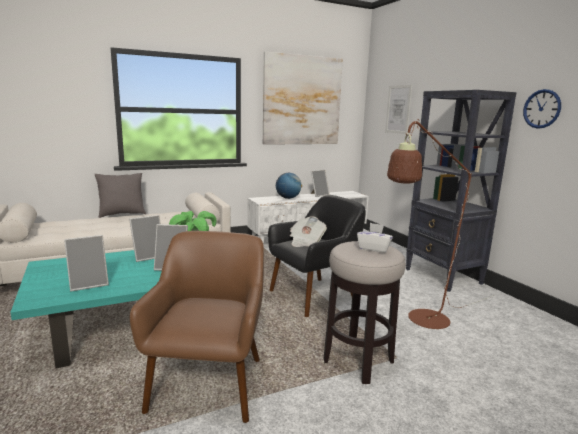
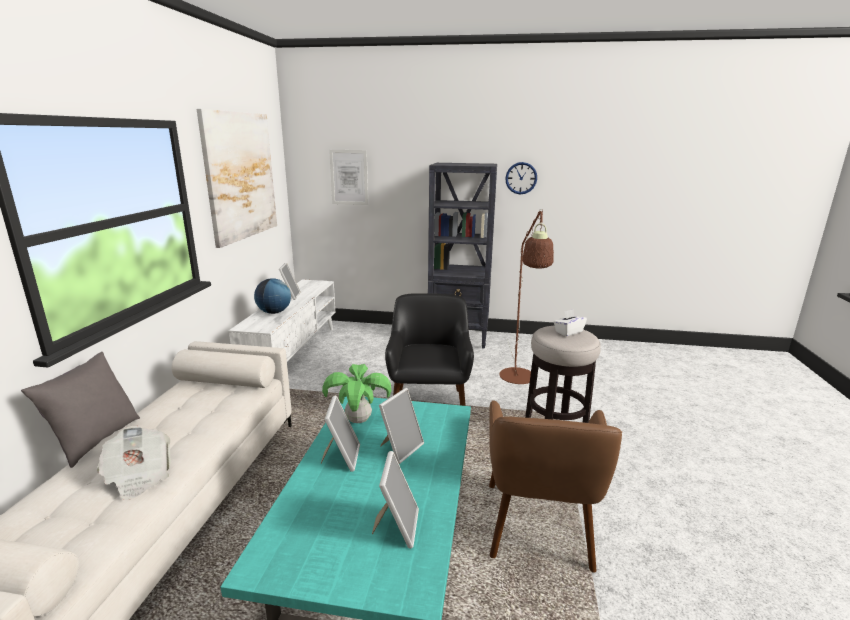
camera: 55 degrees left, 5 degrees up
(209, 383) = (538, 526): brown armchair -> brown armchair turned 120 degrees counterclockwise
(306, 242) = (419, 353): newspaper -> newspaper (139, 476)

